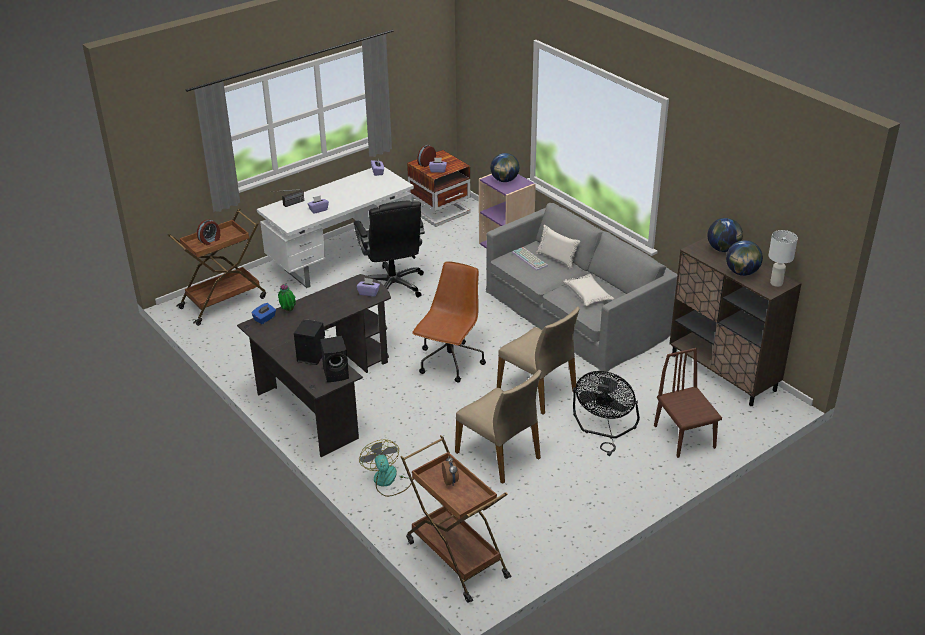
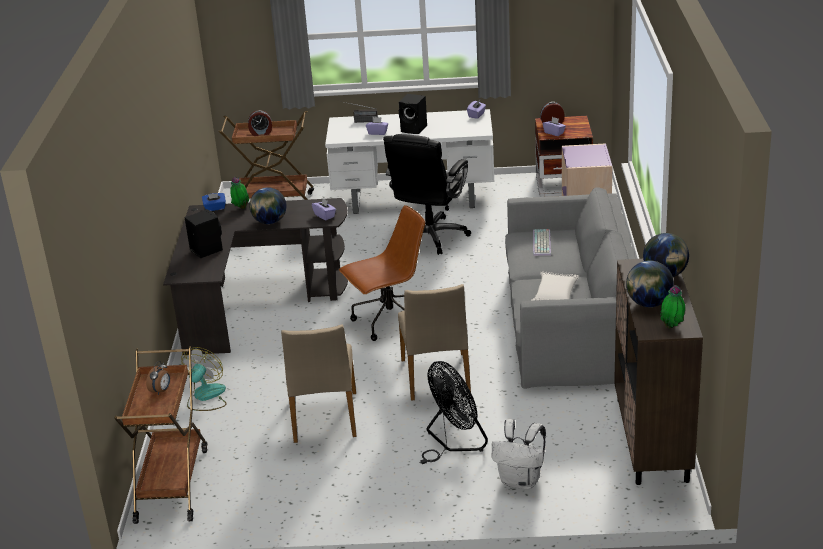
camera: 40 degrees right, 5 degrees down
(337, 373) = (205, 271): black speaker -> black speaker (414, 129)
(504, 180) = (584, 154): globe -> globe (269, 222)
(557, 259) = (570, 252): white pillow -> none
(684, 437) = (521, 481): brown chair -> white backpack
(776, 283) = (672, 327): white table lamp -> potted plant

